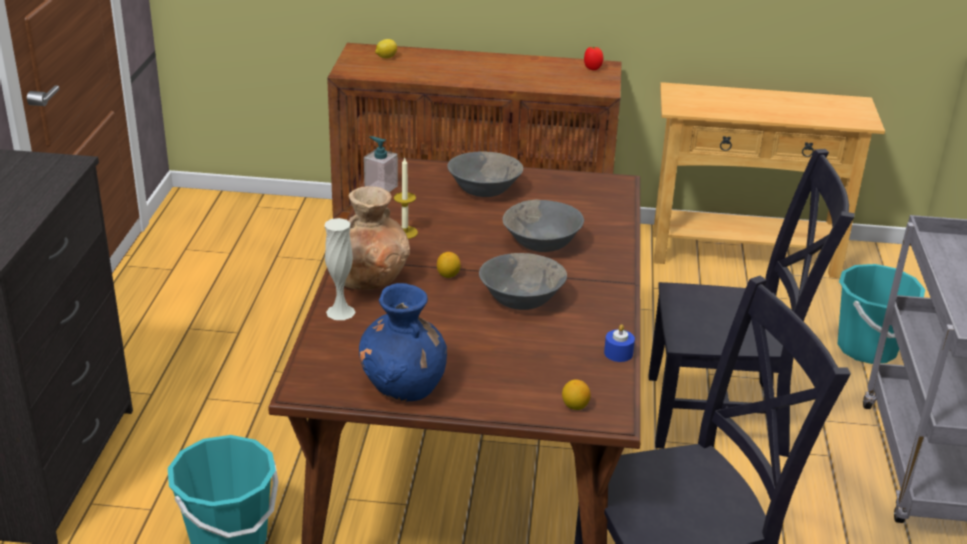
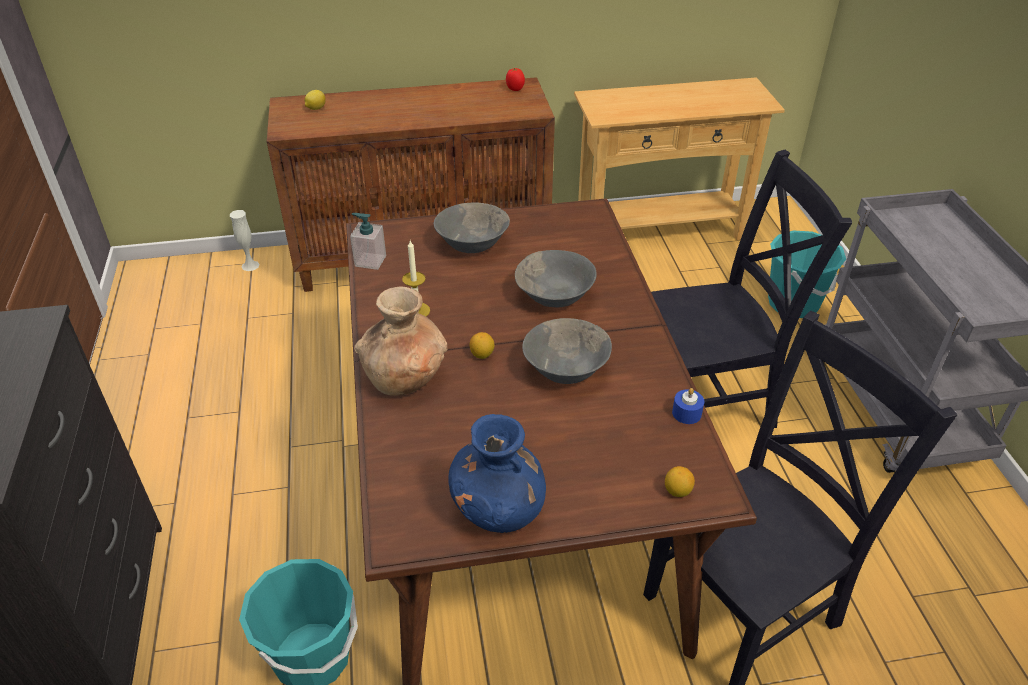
camera: 15 degrees left, 10 degrees up
(340, 312) = (393, 427): white vase -> white vase (250, 265)

